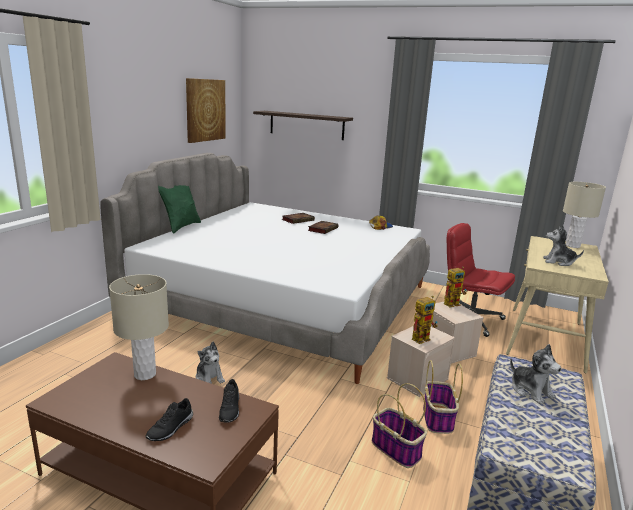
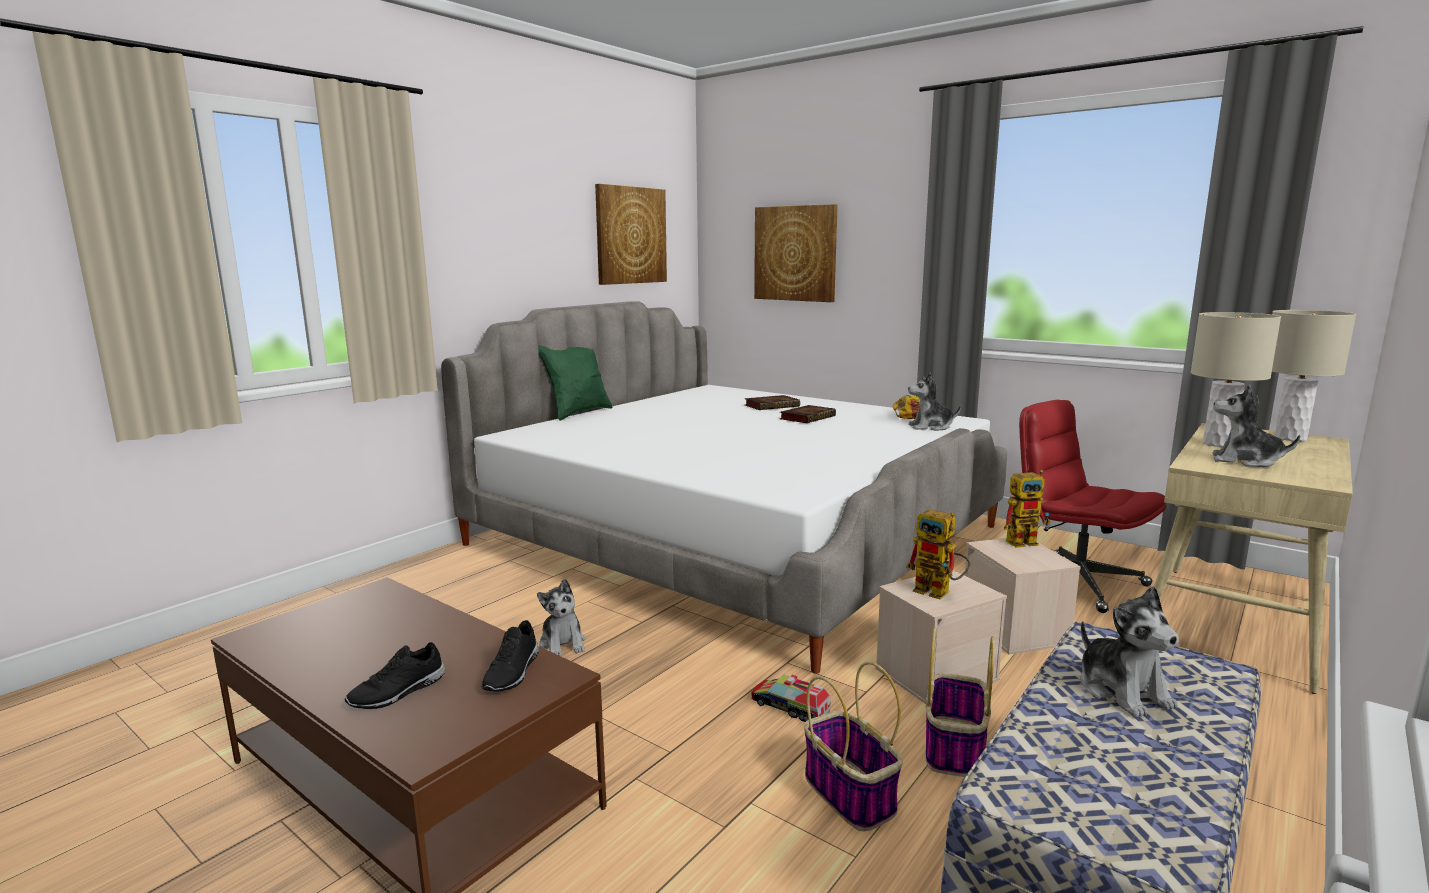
camera: 15 degrees right, 5 degrees down
(145, 374) = (411, 610): beige table lamp -> beige table lamp (1218, 444)
(306, 125) = (795, 253): shelf -> picture
(351, 405) = (790, 707): none -> toy truck
(393, 235) = (931, 427): none -> plush toy
(422, 338) = (939, 592): toy robot -> toy robot turned 60 degrees clockwise

